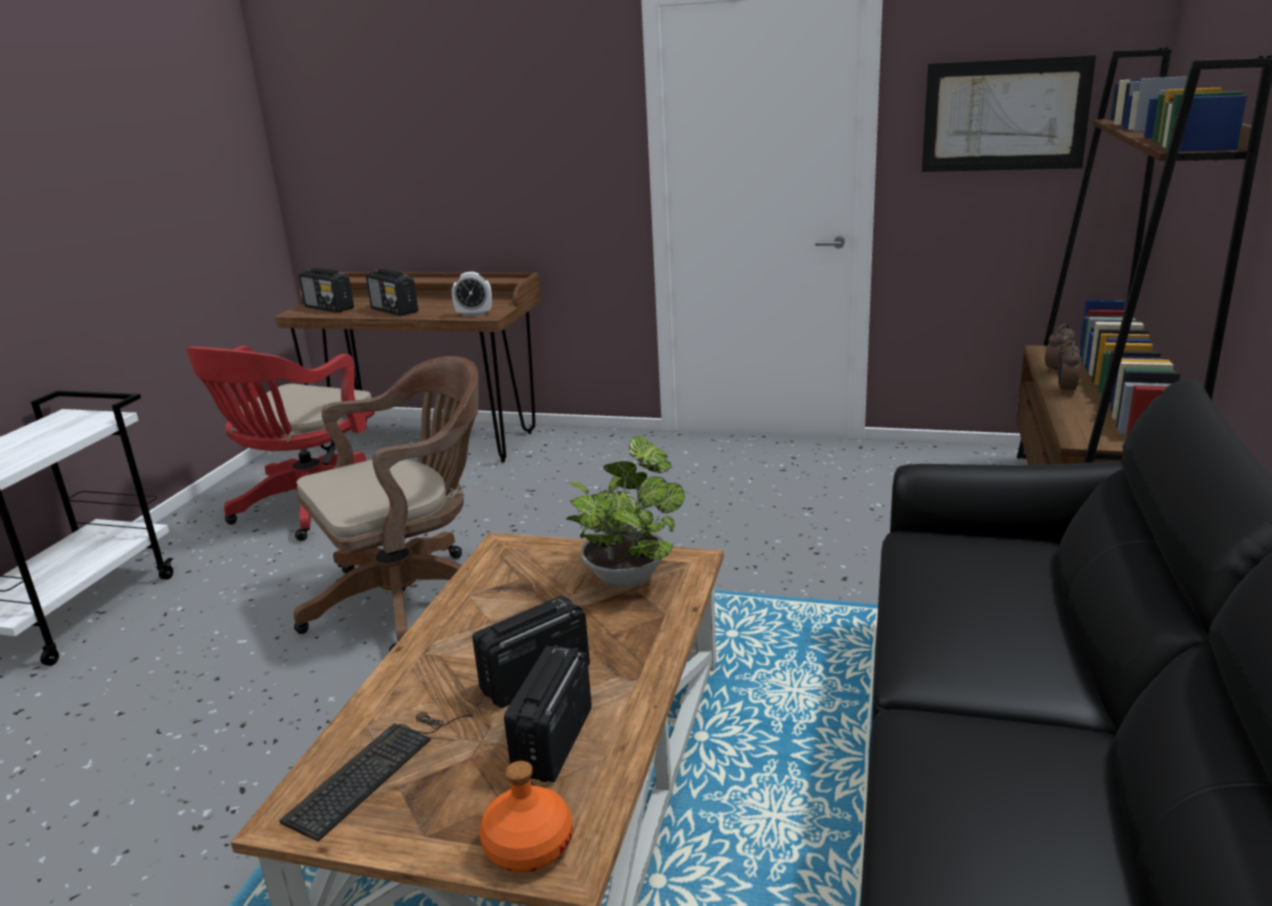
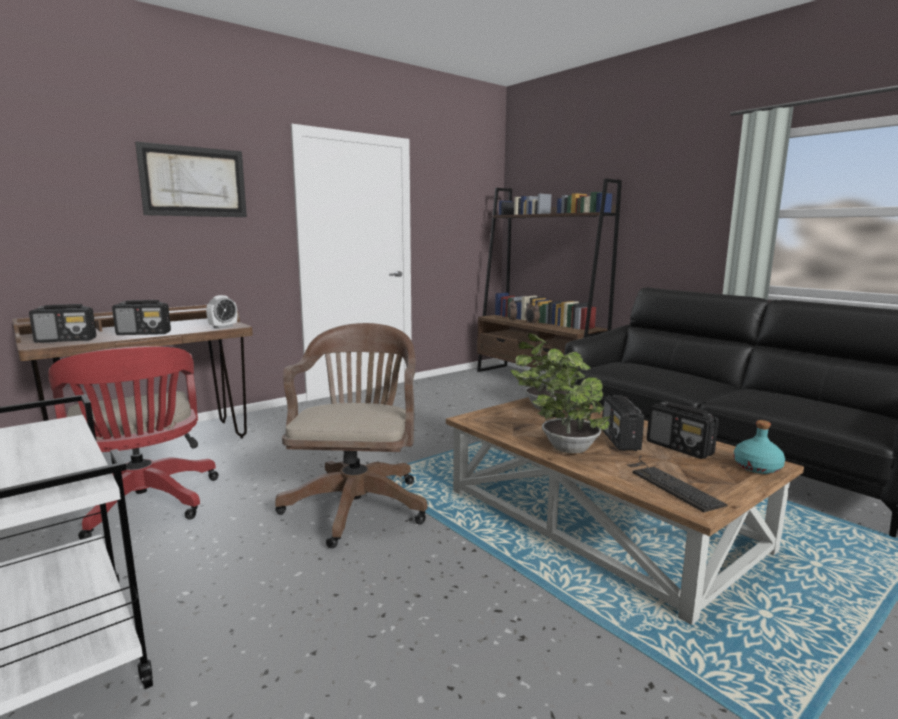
camera: 55 degrees left, 10 degrees down
(460, 648) = (569, 447): none -> potted plant
(527, 846) = (757, 467): orange bottle -> turquoise bottle
(1005, 115) = (456, 213): picture -> picture (194, 182)

